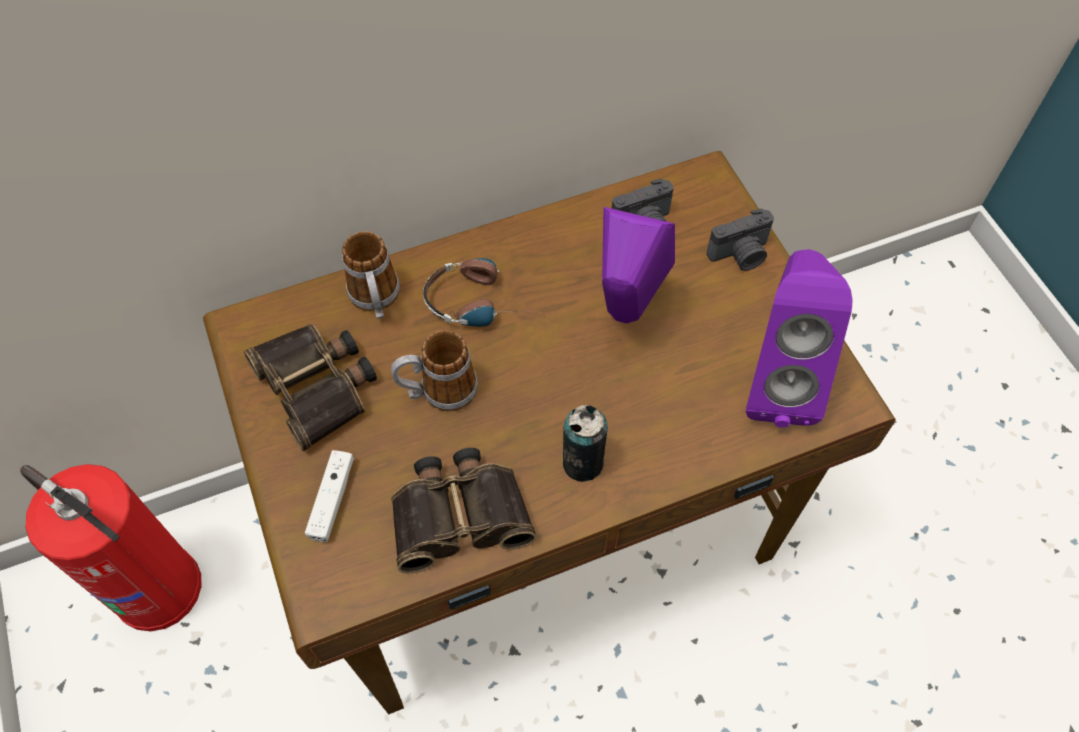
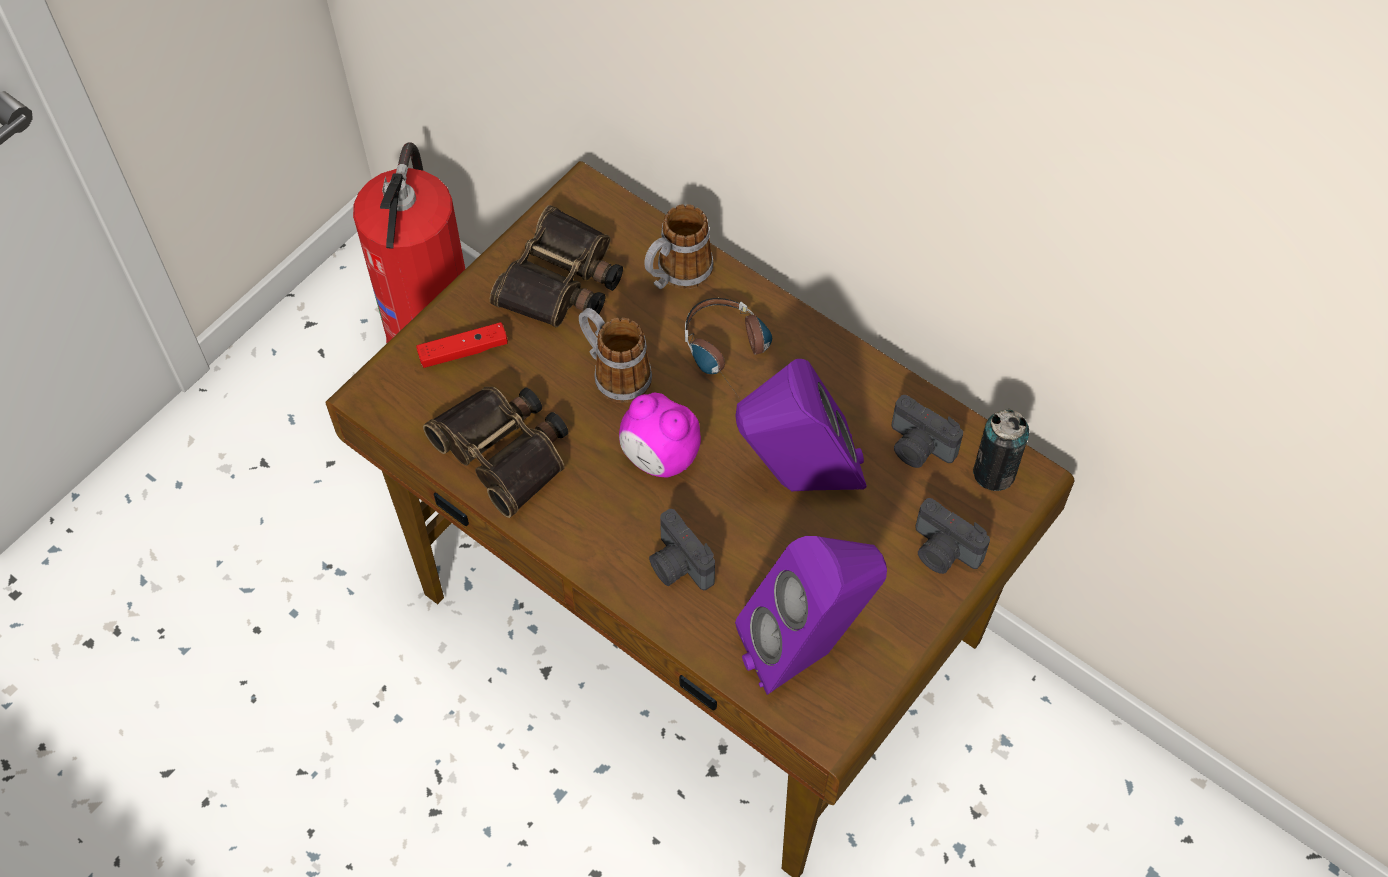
camera: 60 degrees right, 0 degrees up
(332, 500) = (463, 351): white game controller -> red game controller
(543, 399) = (659, 458): none -> alarm clock
(582, 463) = (613, 522): can -> can (994, 473)
(652, 435) = (678, 566): none -> camera

